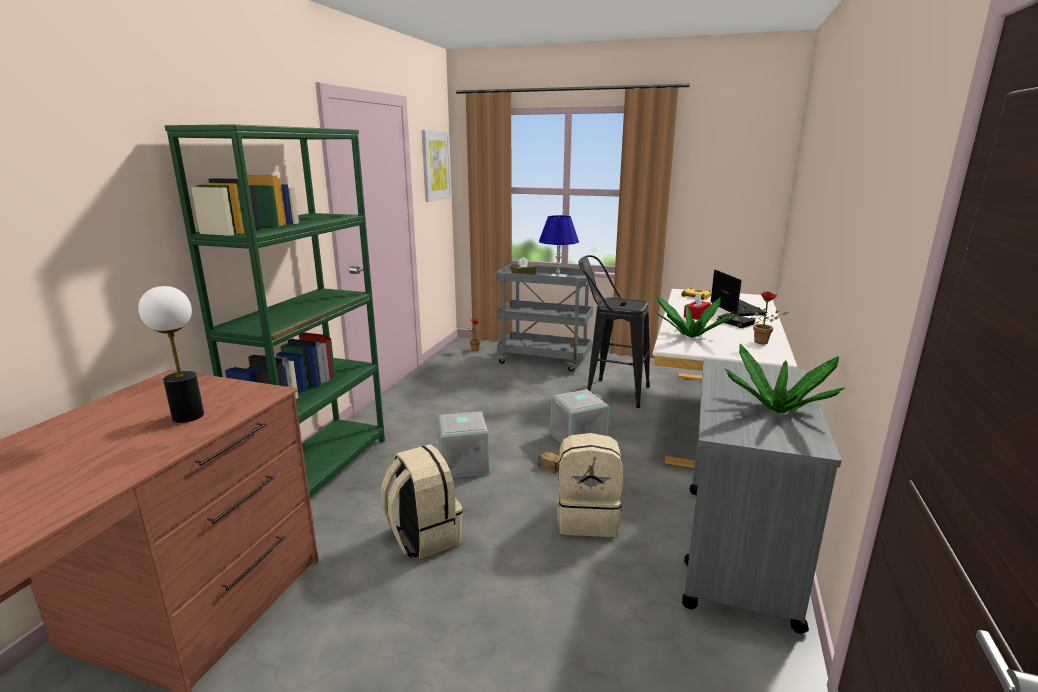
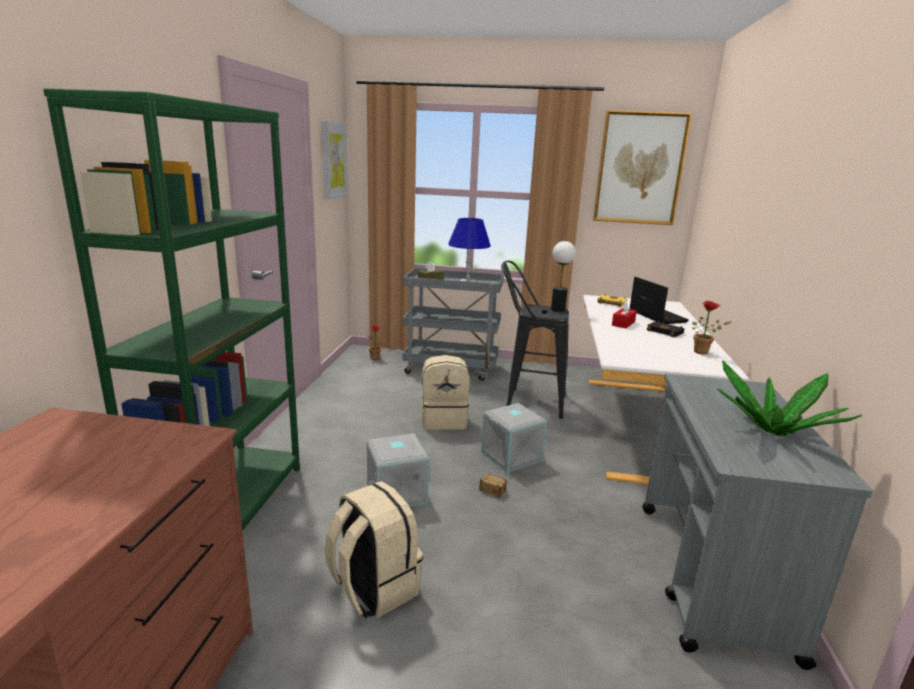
camera: 10 degrees left, 0 degrees up
(188, 416) = (98, 478): table lamp -> table lamp (558, 309)
(588, 518) = (549, 550): beige backpack -> beige backpack (444, 420)
(691, 335) = (630, 346): potted plant -> none
(730, 162) = (639, 168): none -> picture

